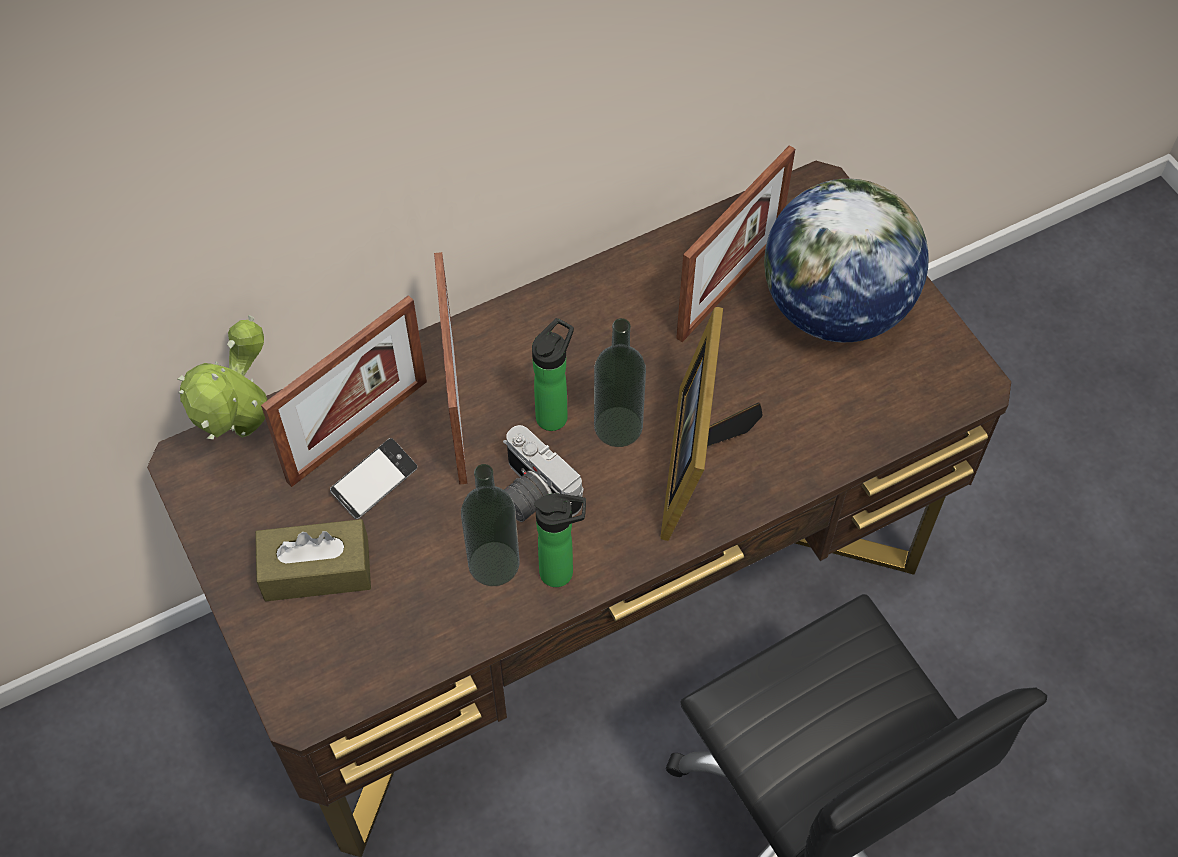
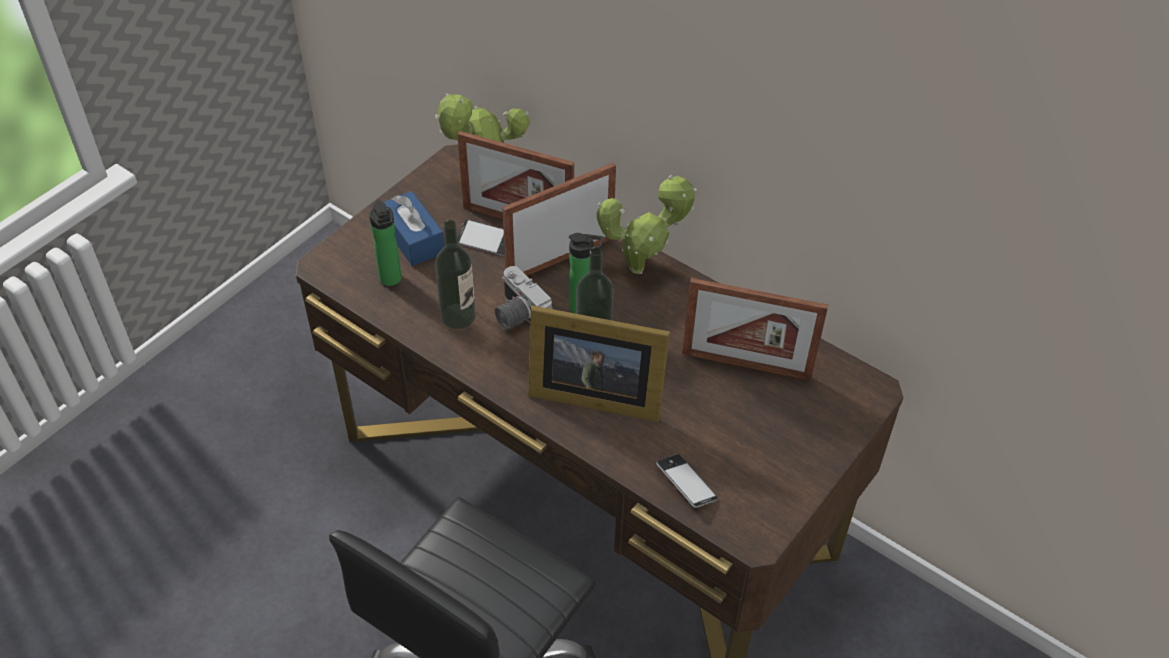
camera: 65 degrees right, 10 degrees down
(316, 570) = (413, 238): brown tissue box -> blue tissue box
(520, 324) = (642, 267): none -> potted plant
(531, 494) = (518, 316): camera -> camera turned 60 degrees counterclockwise
(562, 573) = (468, 350): bottle -> bottle (391, 280)
(698, 459) = (592, 393): picture frame -> picture frame turned 150 degrees counterclockwise
(834, 308) = (768, 431): globe -> none
(875, 418) = (686, 484): none -> phone

